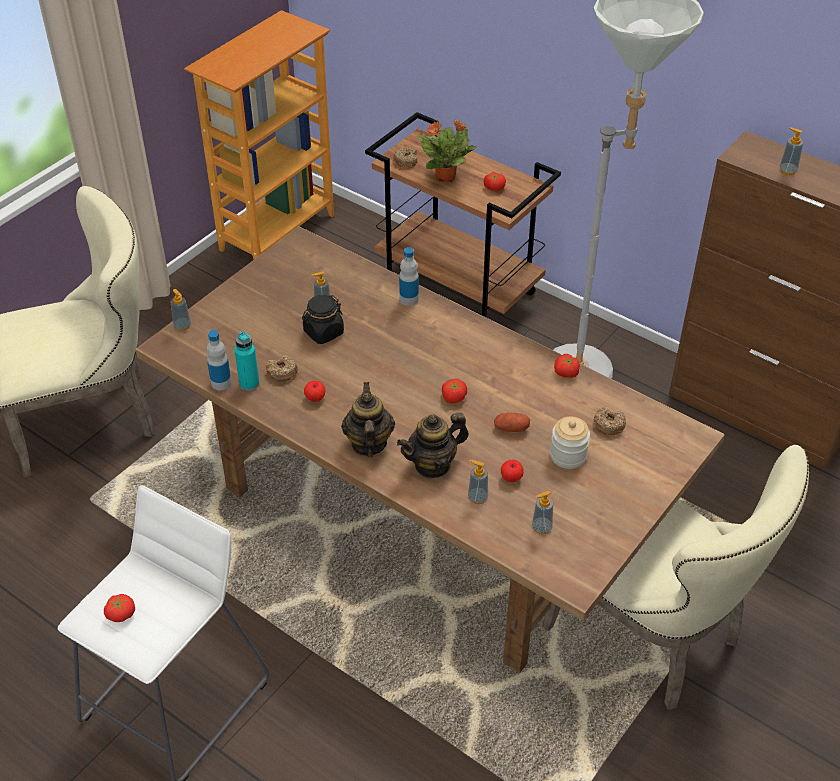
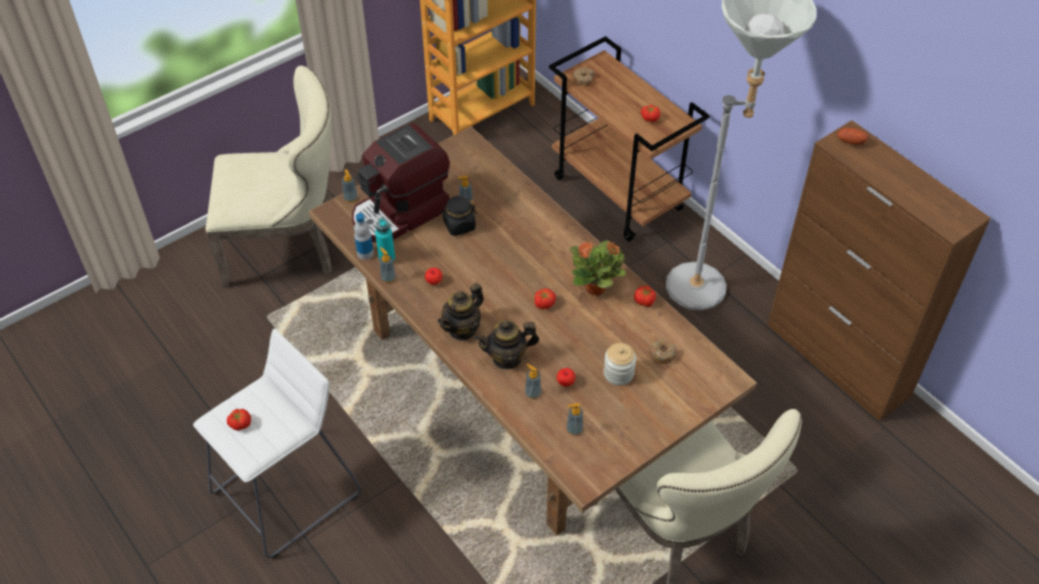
camera: 15 degrees right, 5 degrees up
(249, 331) = (401, 213): none -> coffee machine
(282, 372) = (415, 254): donut -> none
(368, 443) = (462, 329): teapot -> teapot turned 150 degrees counterclockwise
(409, 299) = (538, 210): bottle -> none
(446, 177) = (612, 101): potted plant -> potted plant (596, 288)
(511, 428) = (581, 340): potato -> potato (850, 141)
(787, 170) = (872, 165): soap dispenser -> soap dispenser (388, 278)

